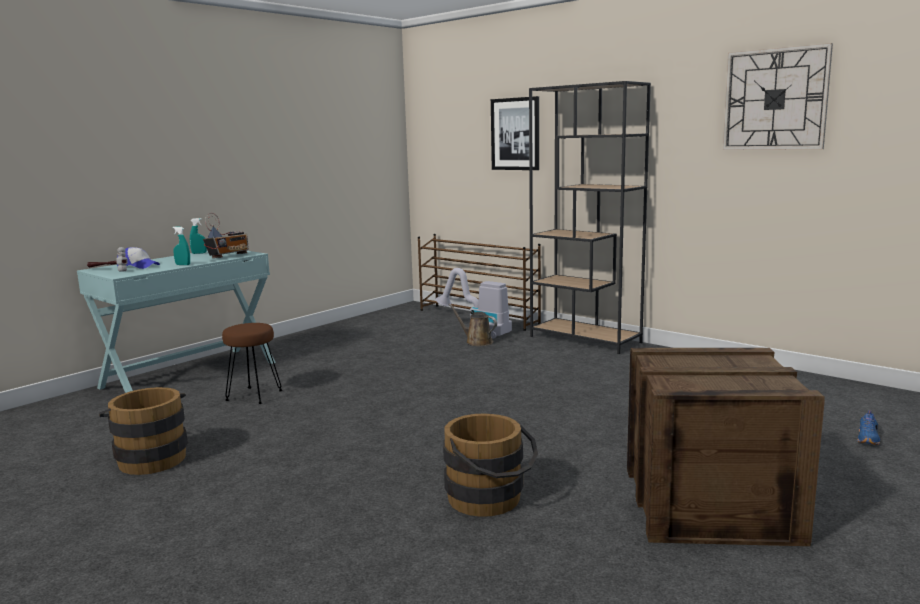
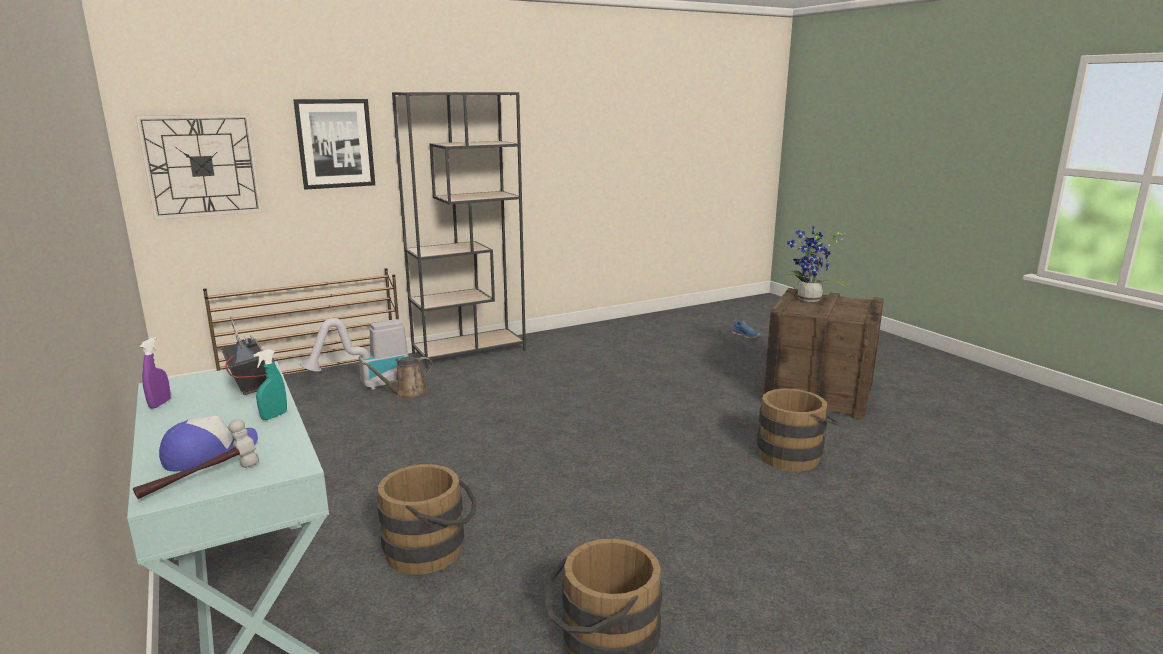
camera: 70 degrees left, 5 degrees up
(199, 253) = (160, 404): turquoise spray bottle -> purple spray bottle
(253, 396) = (432, 550): brown stool -> brown bucket
(728, 361) = (808, 300): none -> potted plant
(775, 99) = (598, 112): wall clock -> wall clock (201, 166)

